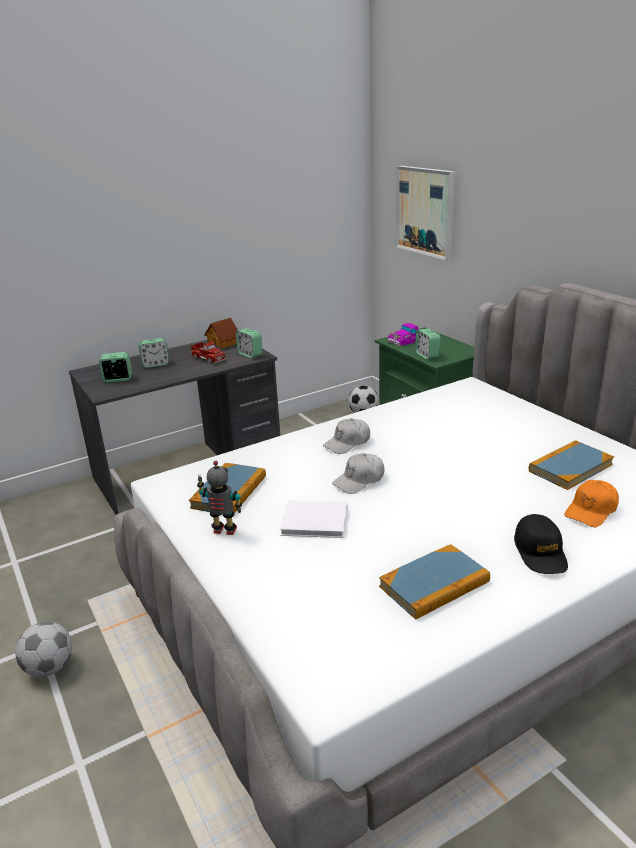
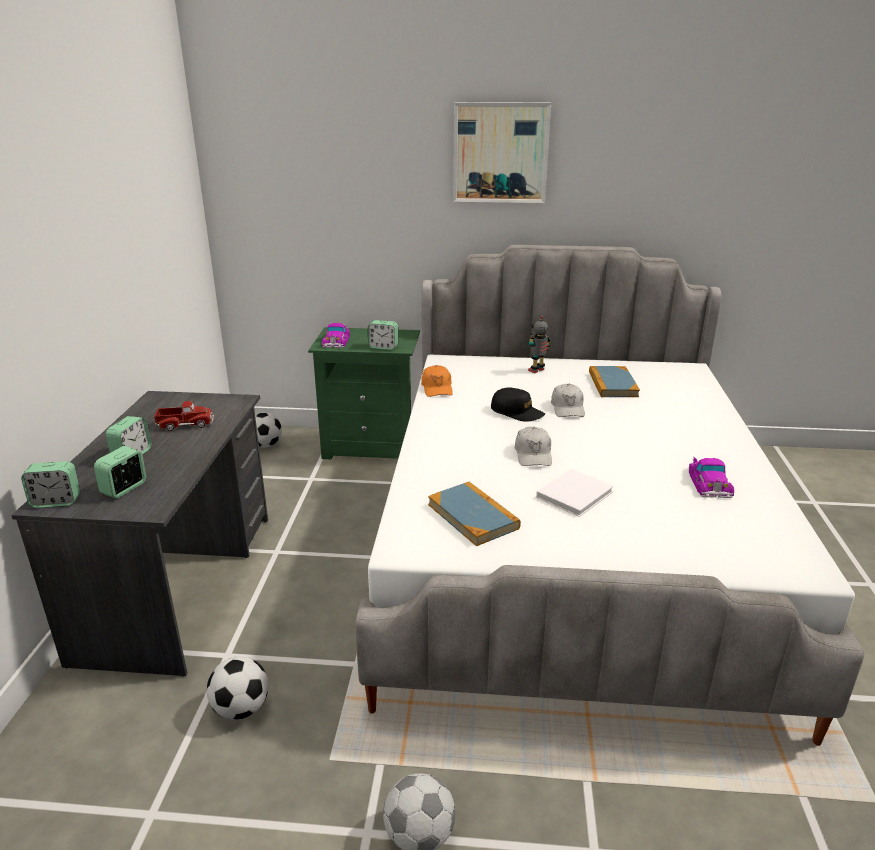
camera: 55 degrees left, 0 degrees up
(105, 547) = (241, 708): none -> football
(224, 343) = (160, 404): toy house -> none
(224, 531) = (542, 541): toy robot -> toy robot (537, 370)
(250, 354) = (224, 403): alarm clock -> alarm clock (56, 501)
(347, 443) = (463, 436): white cap -> white cap (567, 408)
(425, 211) = (305, 203): picture -> picture (500, 153)
(434, 584) = (709, 482): book -> toy car
(540, 552) = (703, 435): black cap -> black cap (517, 412)
(591, 511) = (671, 402): orange cap -> orange cap (437, 388)

